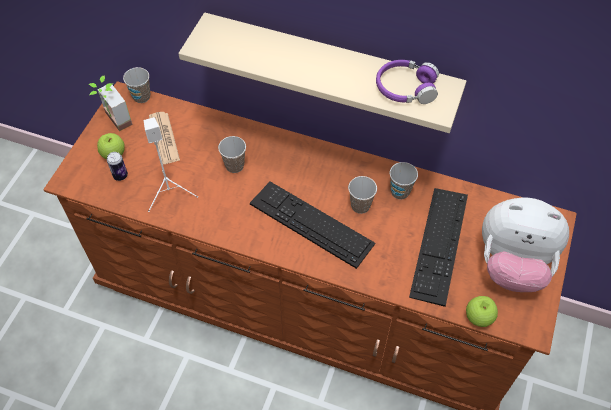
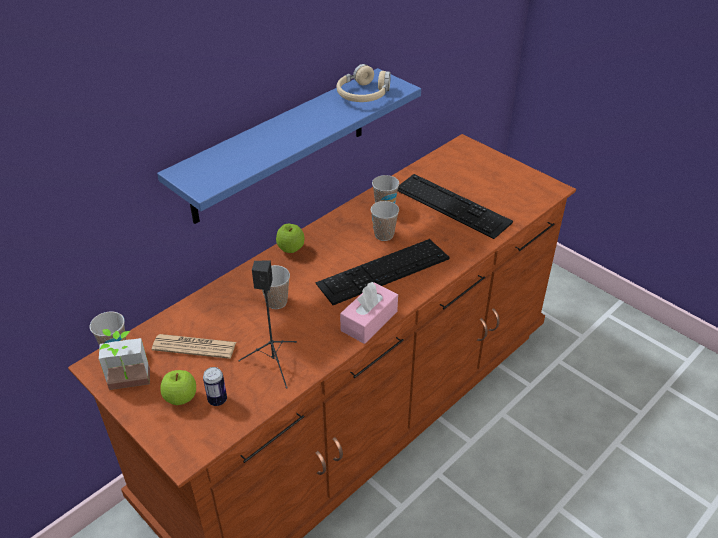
camera: 65 degrees left, 15 degrees down
(170, 192) = (274, 362): white speaker -> black speaker
(244, 236) = (369, 321): none -> pink tissue box
(329, 69) = (280, 146): beige shelf -> blue shelf
(405, 88) = (363, 94): purple headphones -> beige headphones
(478, 317) = (531, 210): apple -> apple (291, 249)
(512, 264) = (491, 177): plush toy -> none

